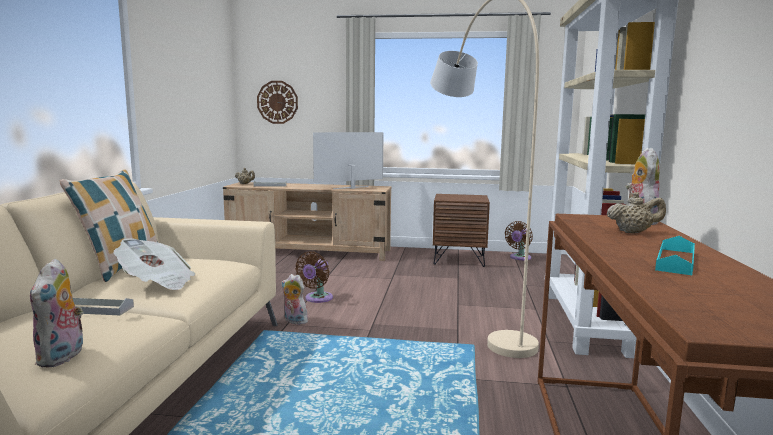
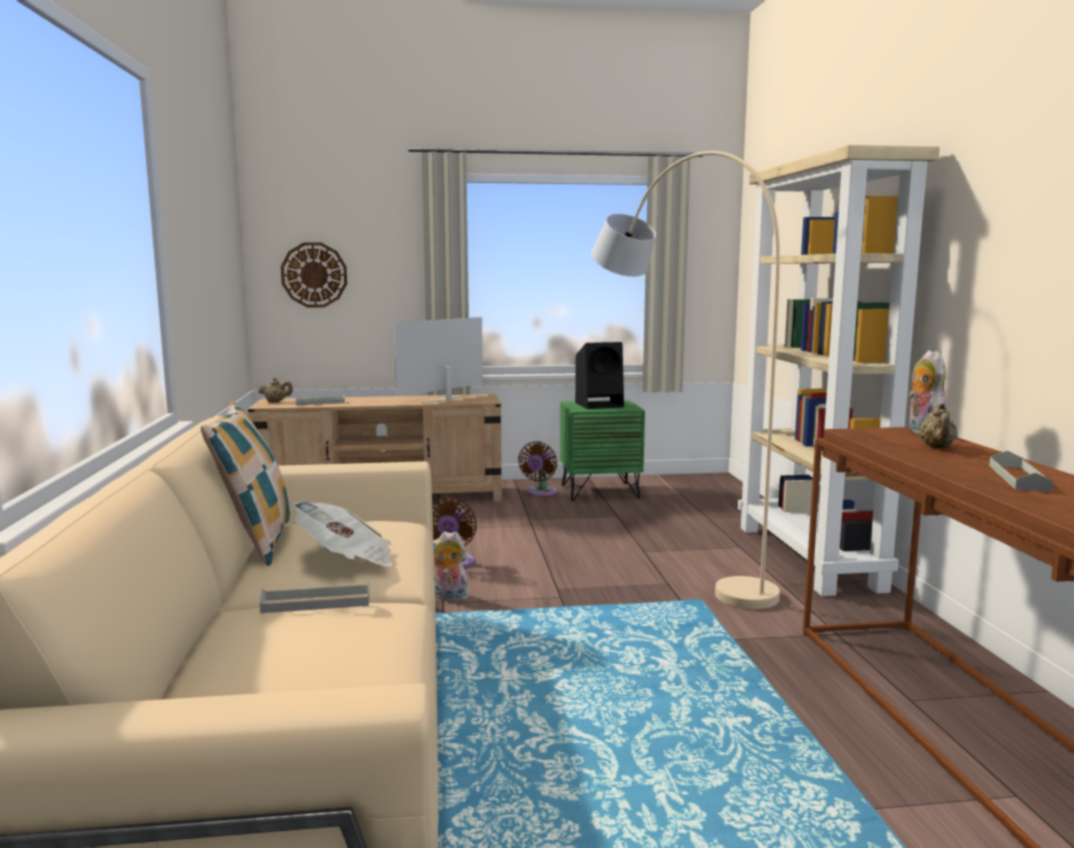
camera: 15 degrees left, 0 degrees up
(62, 357) = (372, 663): plush toy -> none
(459, 260) = (600, 491): brown nightstand -> green nightstand
(461, 197) = (600, 405): none -> black speaker
(519, 258) = (674, 482): brown fan -> brown fan (540, 493)
(633, 232) = (937, 448): beige teapot -> beige teapot turned 120 degrees clockwise
(675, 261) = (1018, 478): turquoise tray -> grey tray

